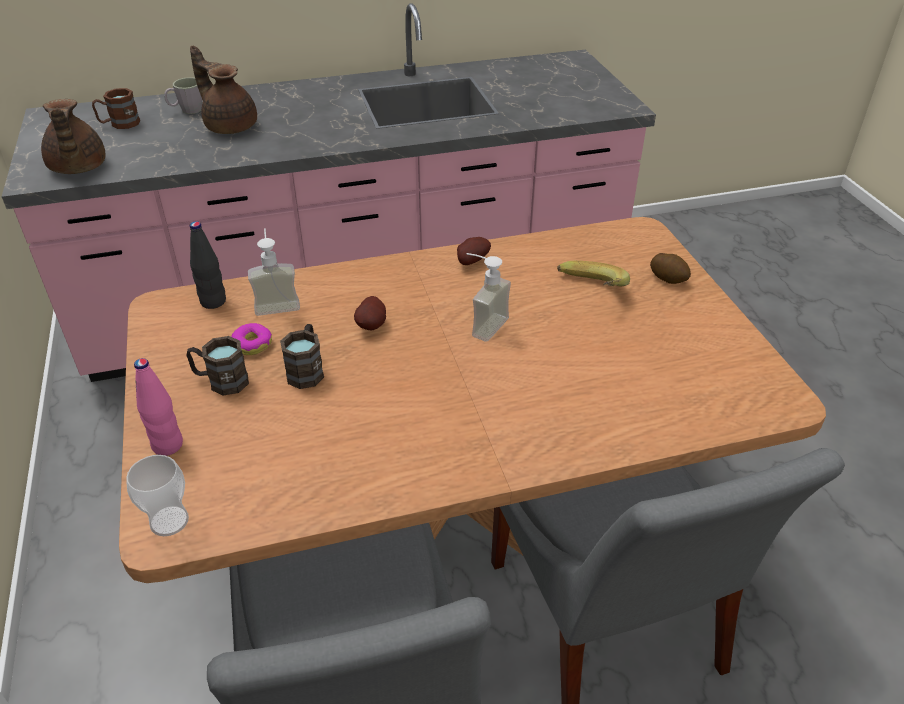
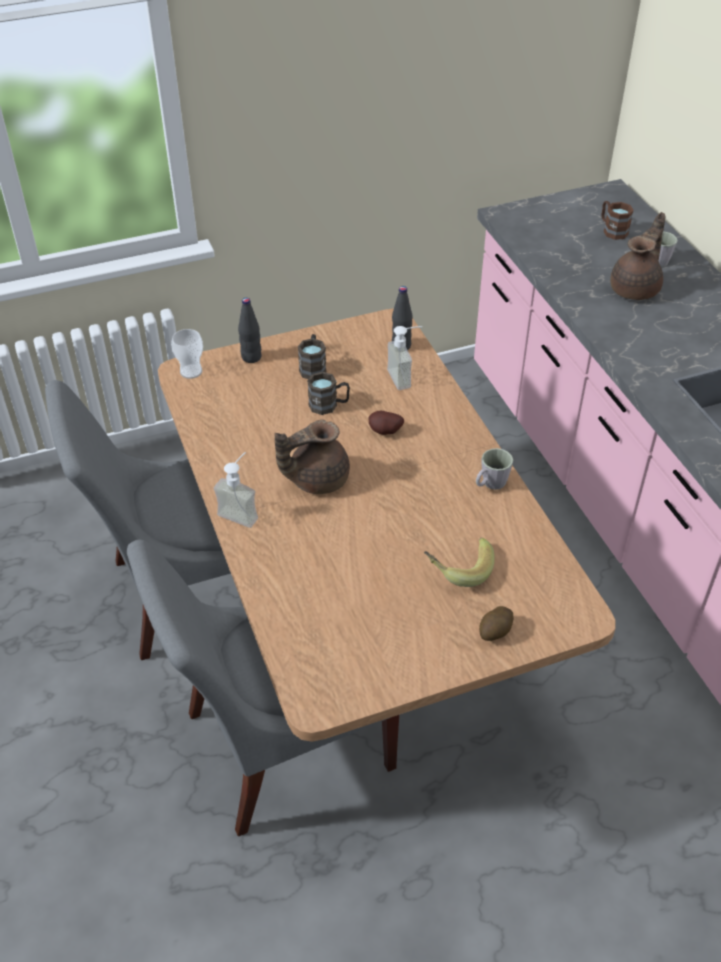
camera: 85 degrees right, 5 degrees up
(77, 168) = (529, 229): brown teapot -> brown teapot (316, 479)
(168, 445) = (251, 357): pink bottle -> black bottle
(252, 344) = (354, 374): donut -> none
(471, 261) = (490, 484): potato -> grey mug
(482, 324) = (397, 496): soap dispenser -> soap dispenser (242, 511)

